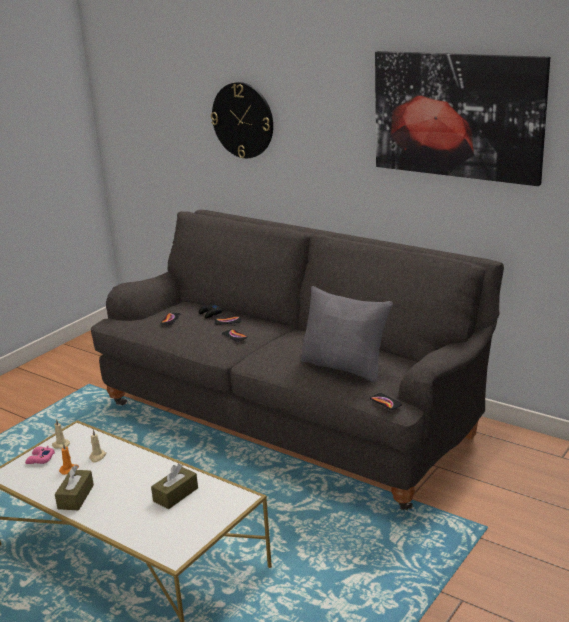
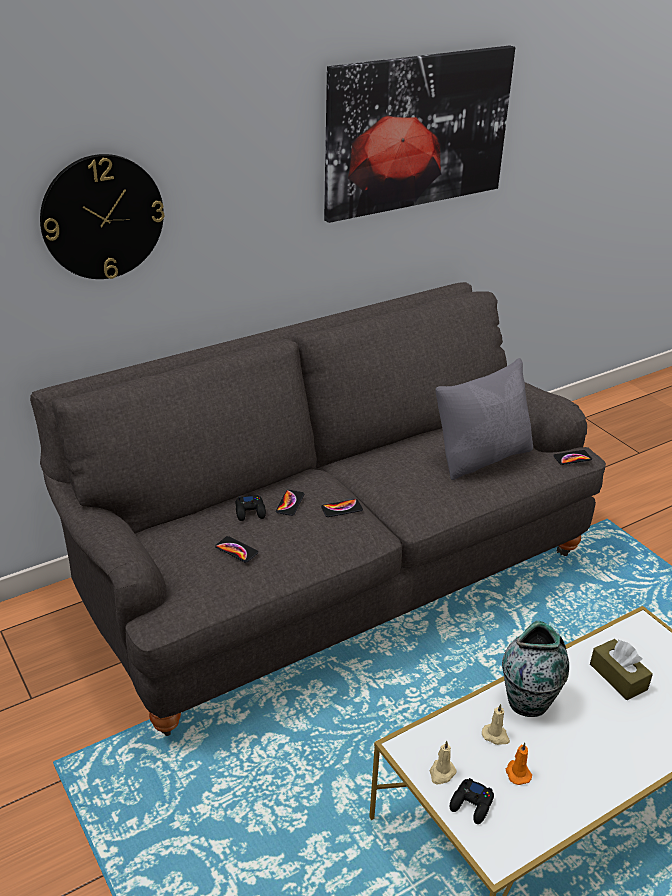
camera: 70 degrees left, 10 degrees up
(40, 459) = (471, 804): pink game controller -> black game controller
(76, 497) = (592, 776): brown tissue box -> none
(133, 463) = (528, 701): none -> vase

